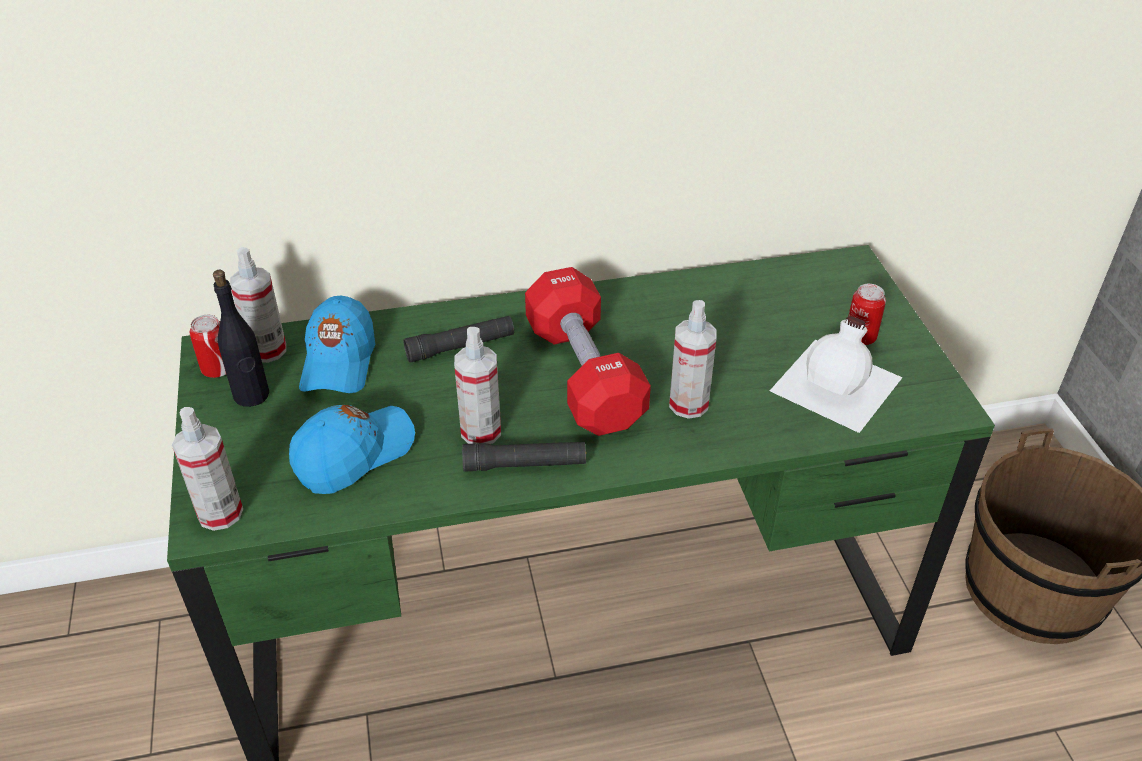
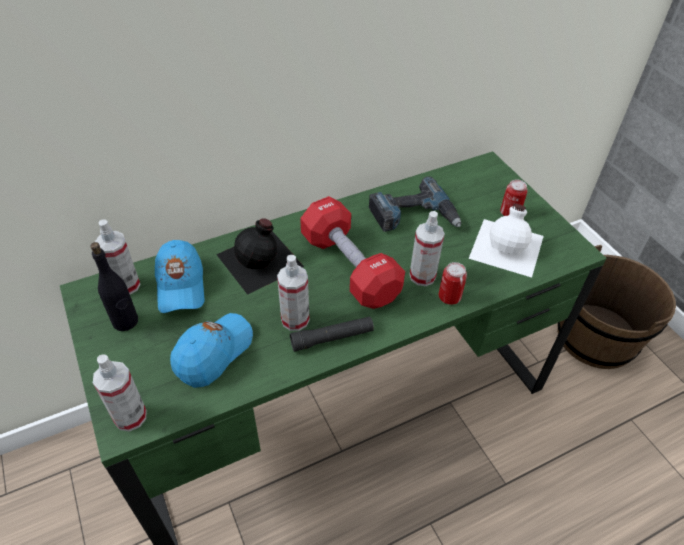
camera: 15 degrees left, 5 degrees up
(218, 369) = (94, 306): can -> can (449, 297)
(460, 346) = (261, 260): black flashlight -> black bottle
(707, 320) = (414, 216): none -> power drill

